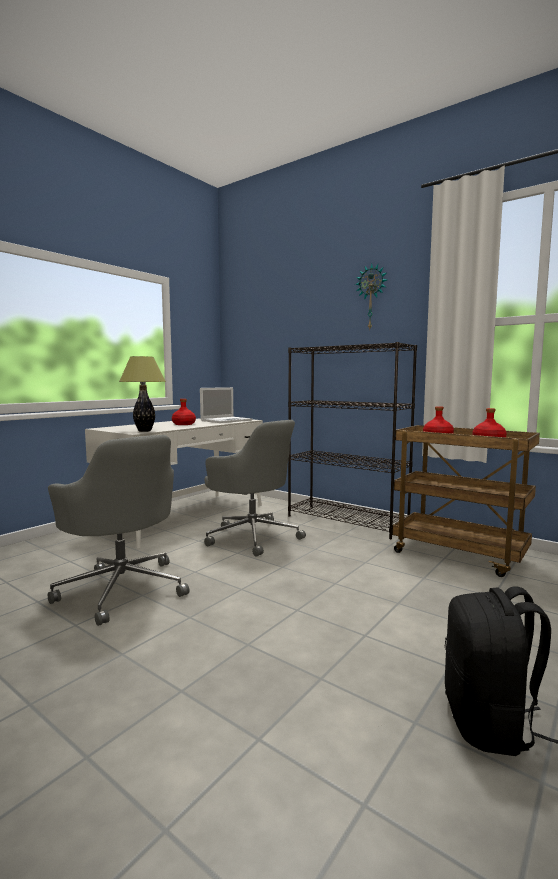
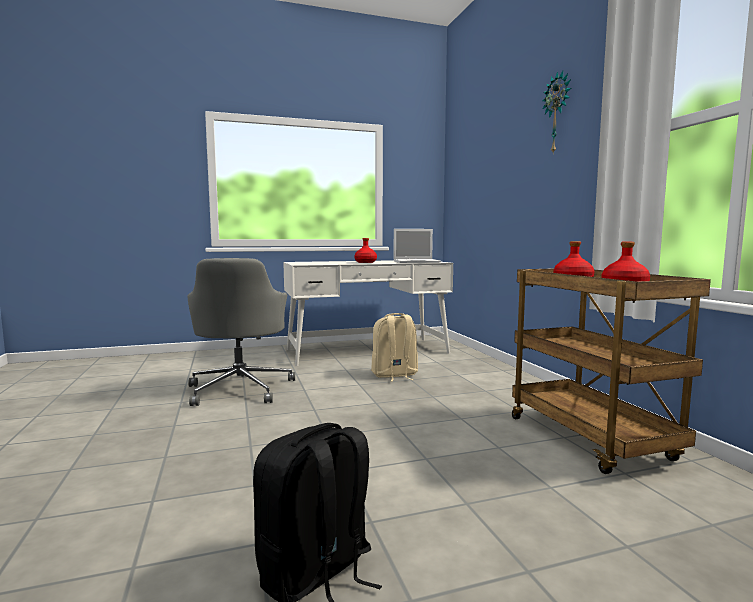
camera: 35 degrees right, 0 degrees up
(144, 431) = (311, 264): table lamp -> none
(252, 536) = (394, 375): grey office chair -> beige backpack
(347, 521) = (513, 381): black bookcase -> none

